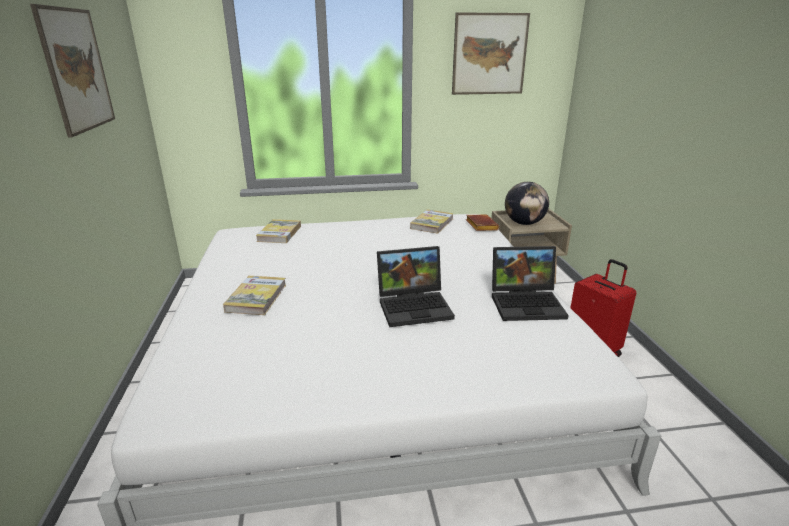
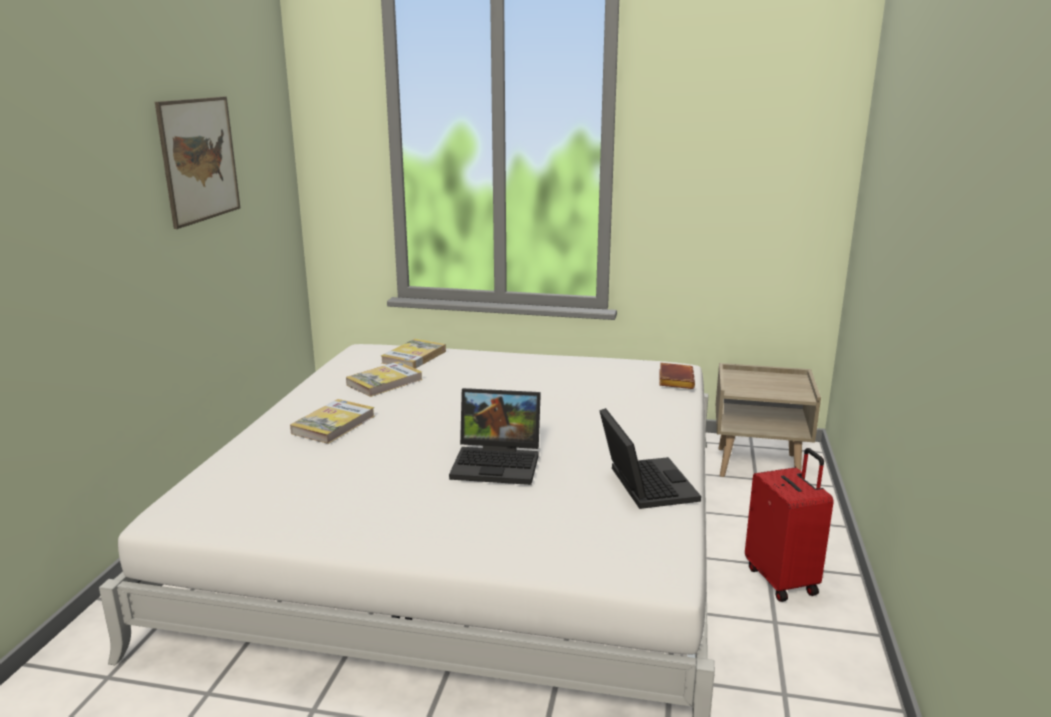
camera: 20 degrees right, 5 degrees down
(432, 223) = (610, 369): book -> book (384, 382)
(489, 54) = (724, 144): picture -> none
(524, 223) = (754, 386): globe -> none
(527, 303) = (643, 484): laptop -> laptop turned 120 degrees counterclockwise

